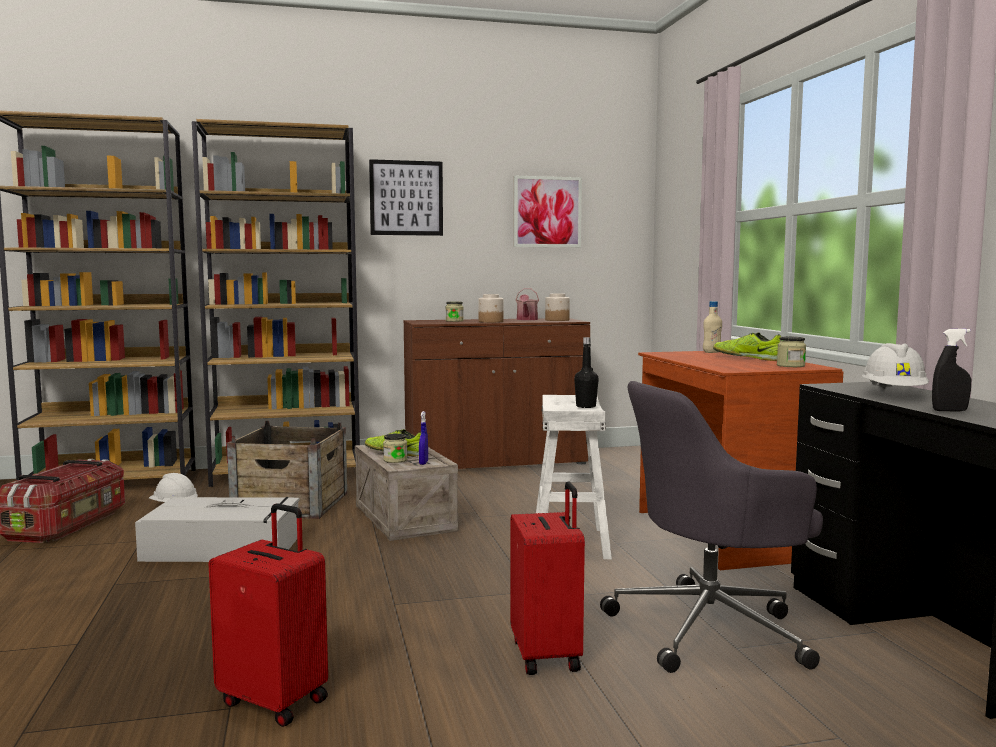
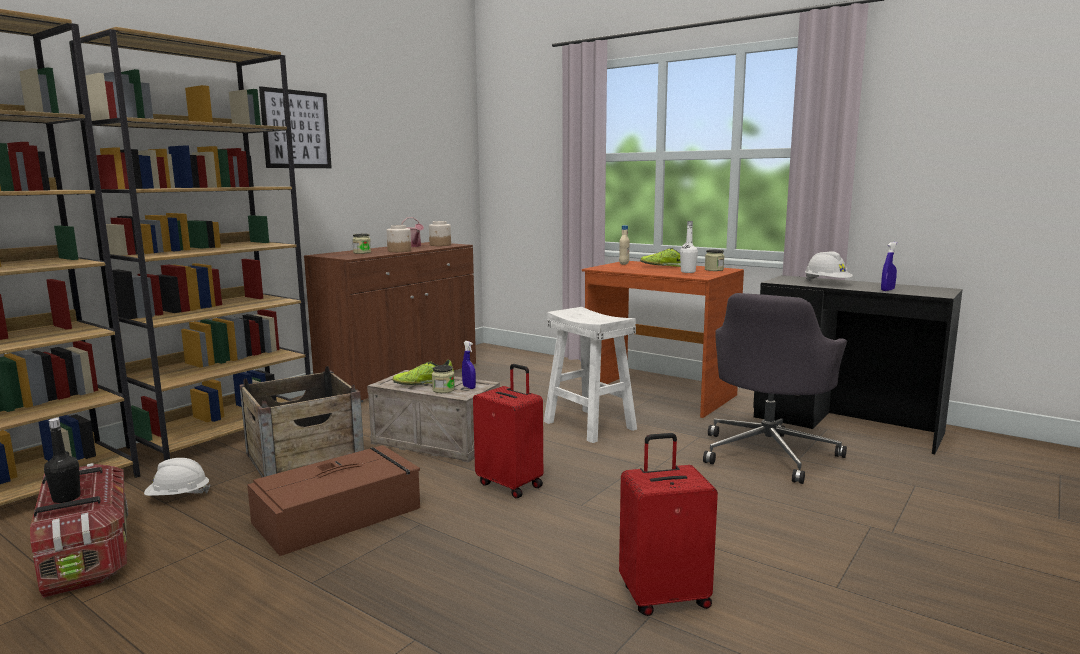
camera: 40 degrees left, 5 degrees up
(224, 548) = (340, 514): grey storage box -> brown storage box
(547, 212) = (409, 146): picture -> none
(548, 655) = (734, 499): red suitcase -> red suitcase (511, 484)
(586, 406) = (604, 316): black bottle -> black bottle (66, 498)
(742, 364) = (688, 272): none -> white bottle
(949, 410) = (887, 290): black spray bottle -> blue spray bottle

